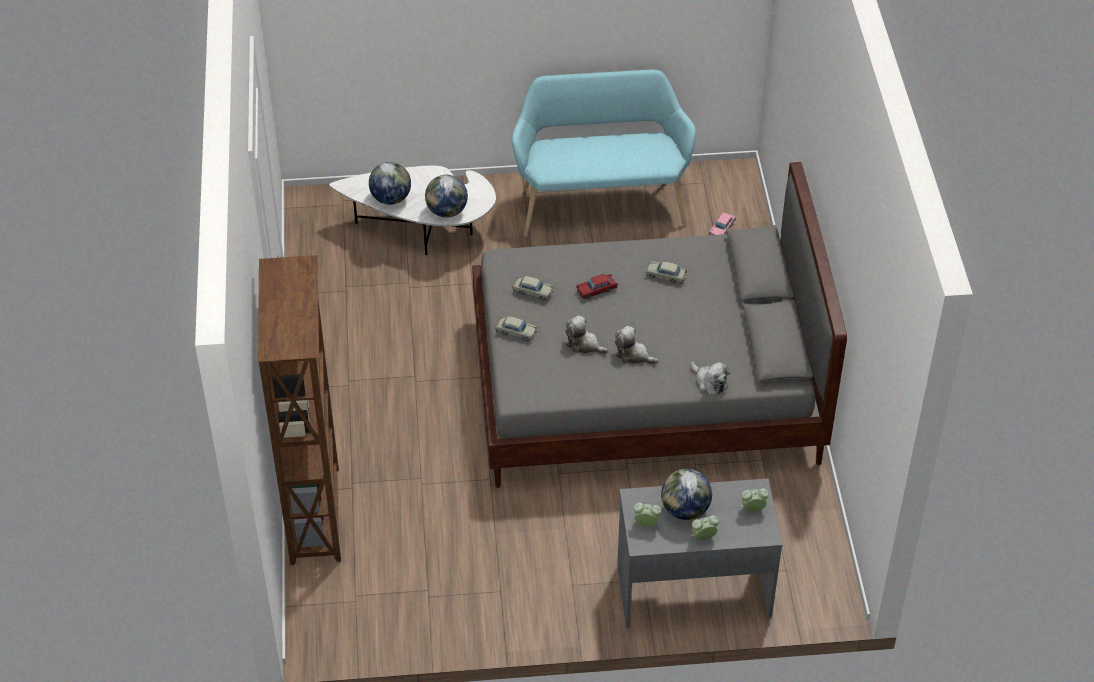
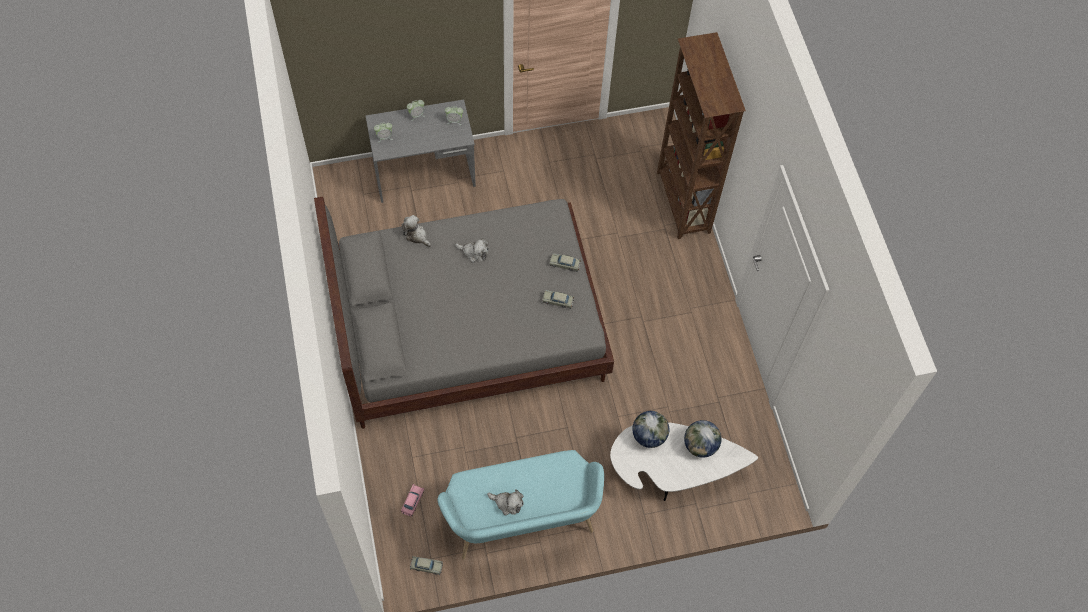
camera: 170 degrees right, 15 degrees up
(584, 344) = (512, 258): plush toy -> plush toy (507, 503)
(596, 290) = (508, 308): red toy car -> none
(666, 276) = (454, 329): beige toy car -> beige toy car (426, 566)
(685, 510) = (429, 132): globe -> none

